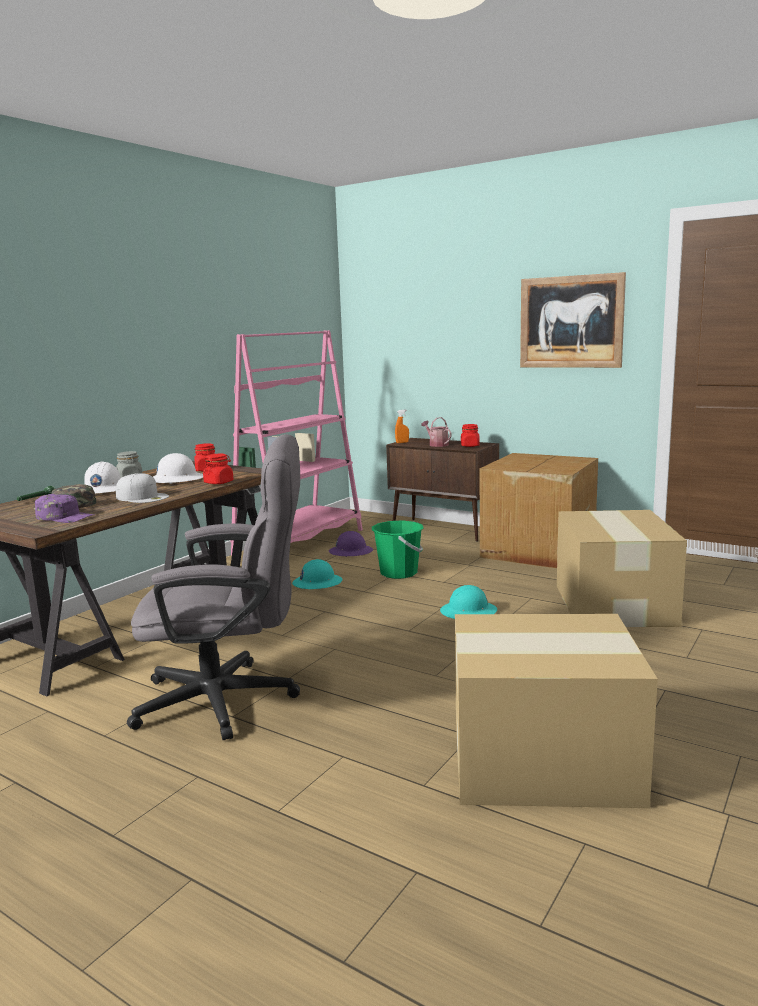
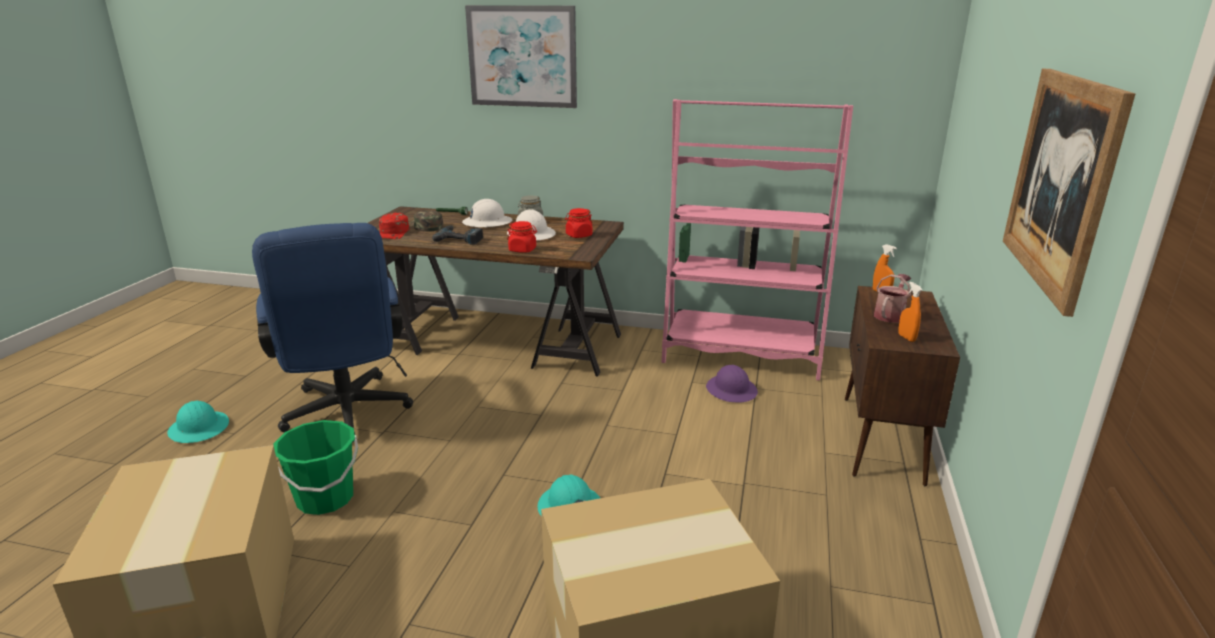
camera: 70 degrees right, 10 degrees up
(65, 517) = (393, 233): purple cap -> red cap
(76, 305) = (522, 56): none -> picture
(143, 497) = (460, 239): white cap -> power drill
(232, 700) = (347, 416): grey office chair -> blue office chair
(317, 583) = (618, 393): turquoise hard hat -> turquoise hard hat (199, 428)
(398, 573) = (678, 436): green bucket -> green bucket (325, 499)
(470, 446) = (906, 338): red jar -> orange spray bottle
(536, 550) = (857, 540): cardboard box -> none

